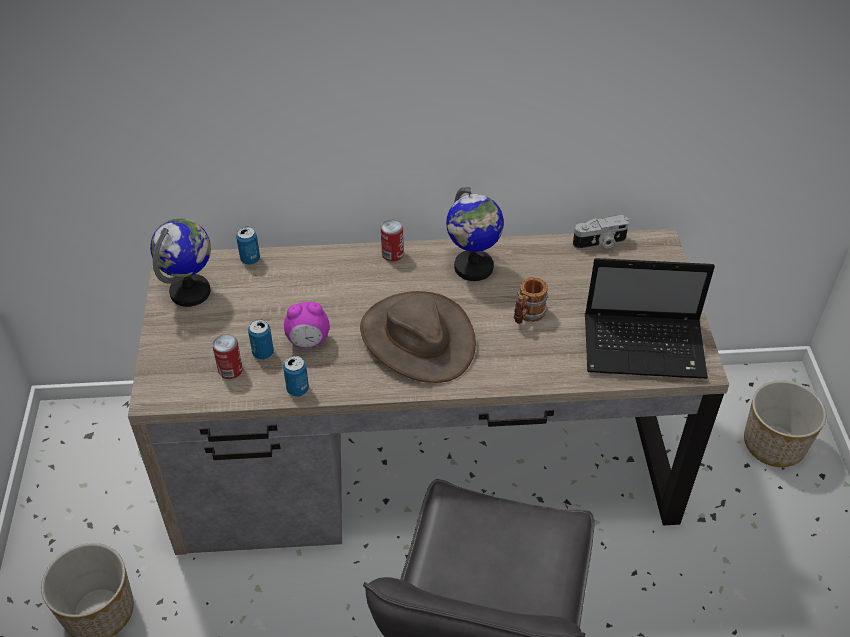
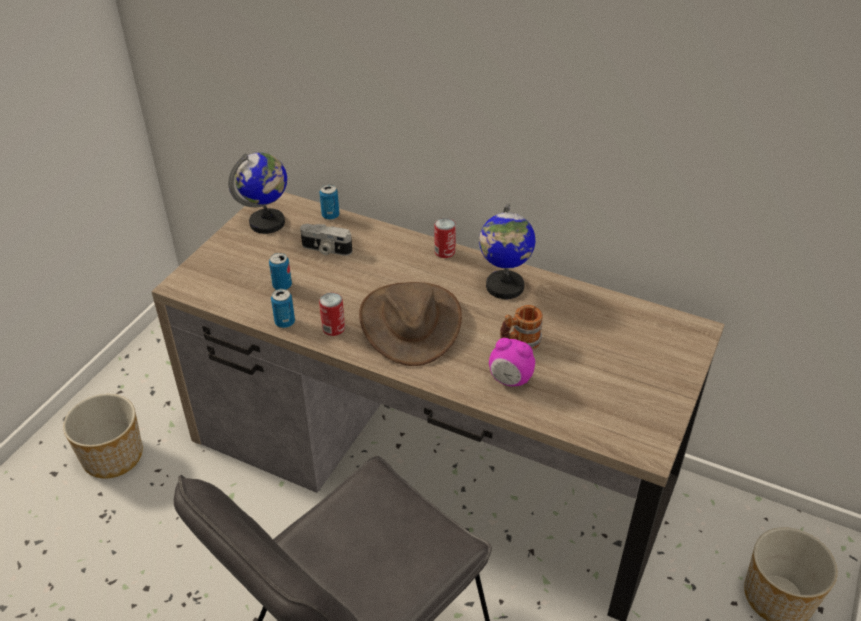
camera: 30 degrees right, 5 degrees down
(230, 370) = (248, 288): can -> can (333, 328)
(308, 341) = (323, 291): alarm clock -> alarm clock (510, 380)
(600, 243) = (638, 309): camera -> camera (326, 250)
(646, 347) = (610, 412): laptop -> none

